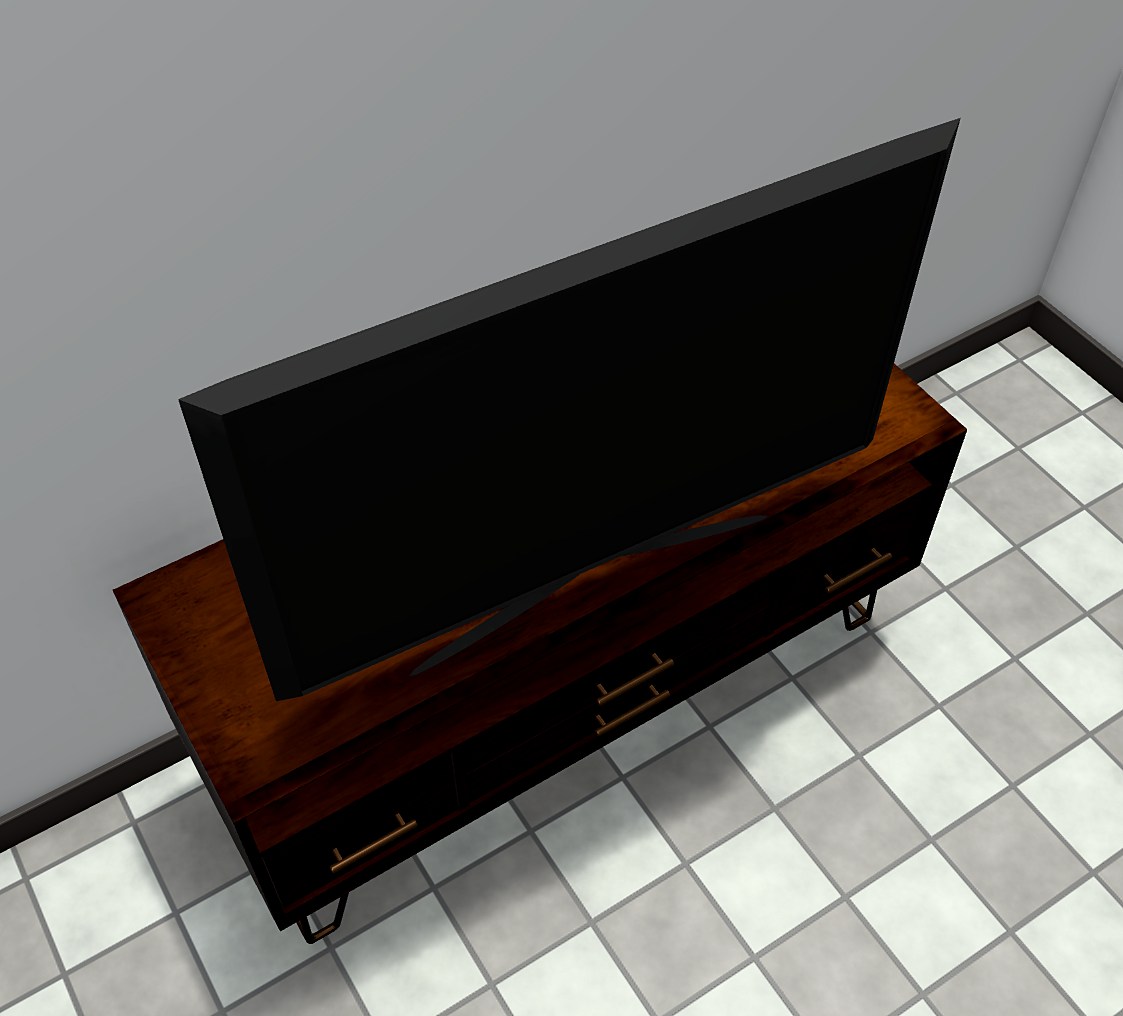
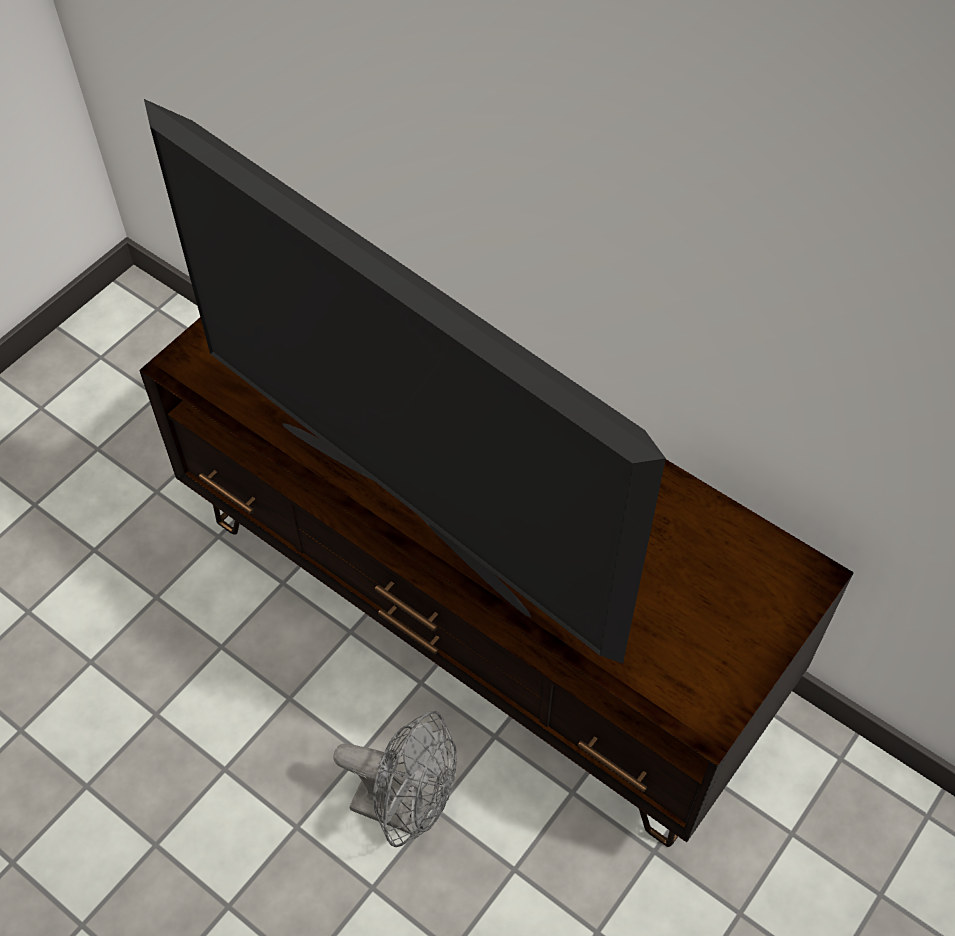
camera: 70 degrees right, 5 degrees up
(765, 836) = (405, 808): none -> grey fan

